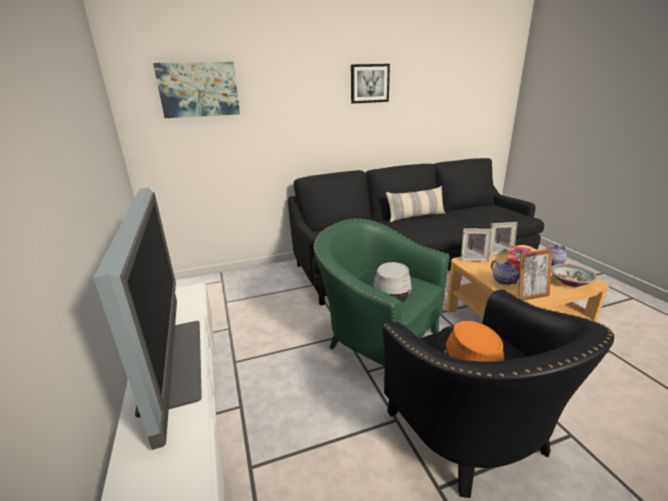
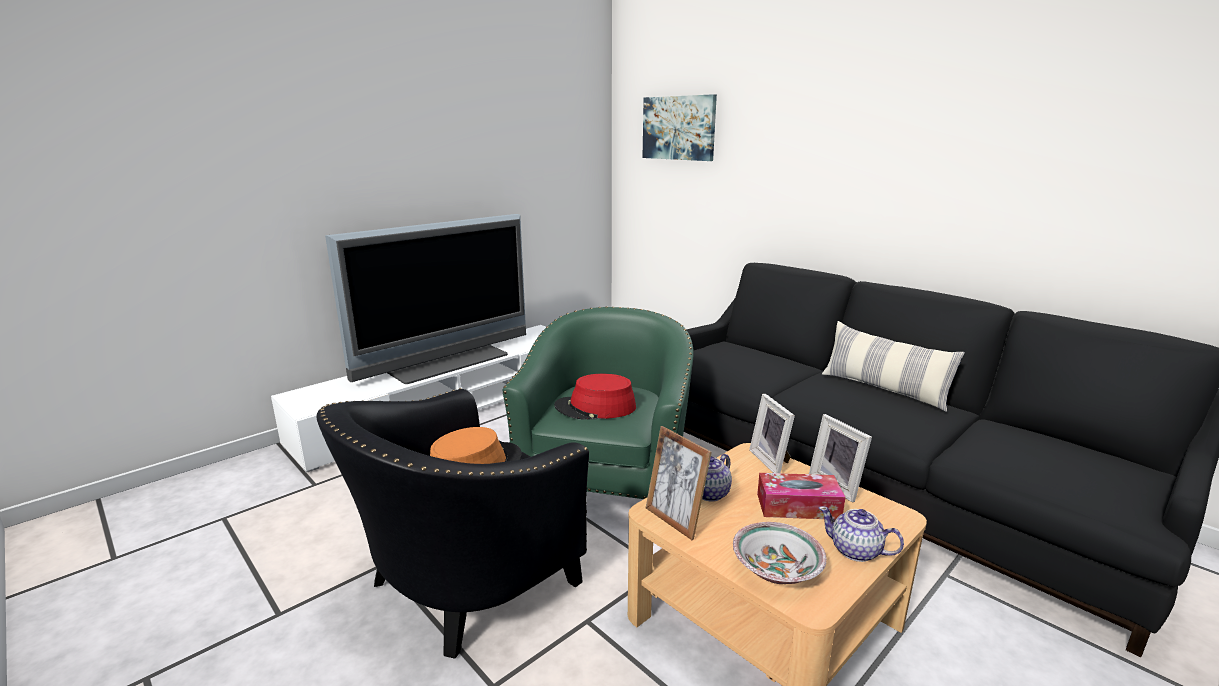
camera: 65 degrees right, 5 degrees down
(369, 83) = (910, 128): picture -> none
(391, 290) = (595, 408): grey hat -> red hat

